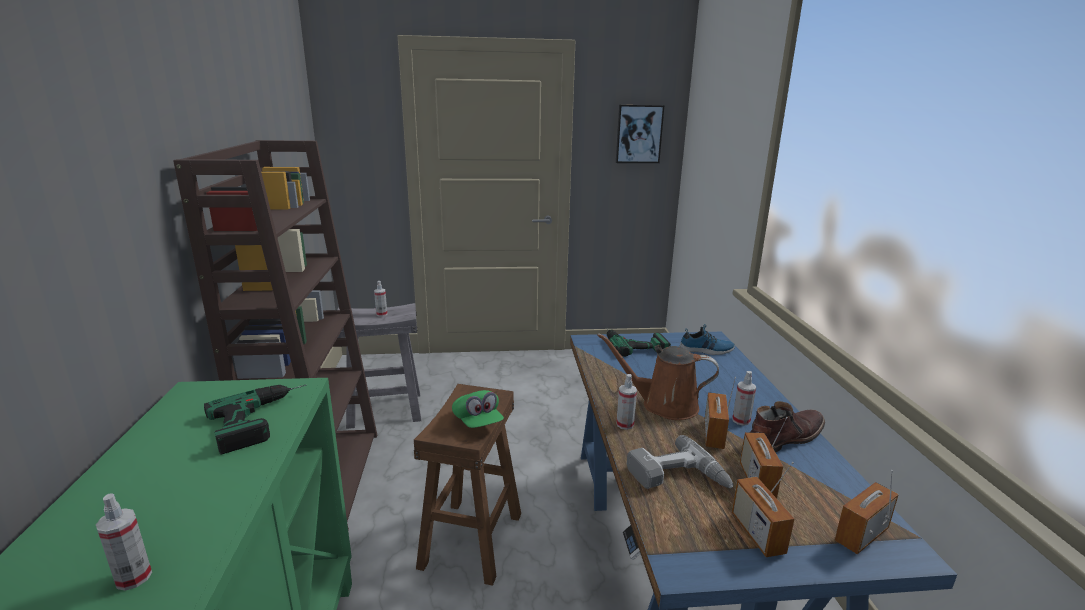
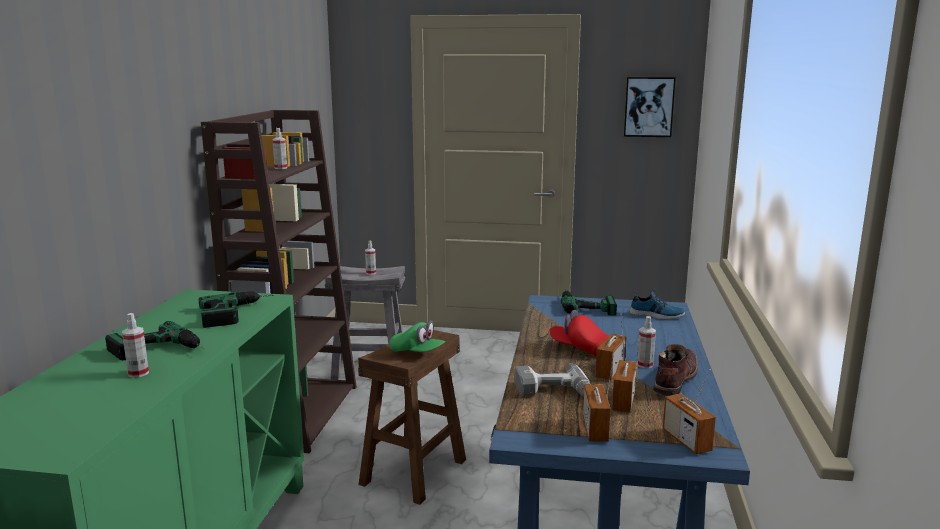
camera: 15 degrees right, 5 degrees down
(163, 518) = (160, 352): none -> power drill
(477, 422) = (417, 353): green cap -> green cap turned 45 degrees counterclockwise
(625, 424) = (534, 357): spray bottle -> spray bottle (280, 168)
(664, 405) = (580, 349): brown watering can -> red cap
(782, 438) = (674, 379): brown boot -> brown boot turned 45 degrees counterclockwise
(861, 535) = (686, 441): radio -> radio turned 90 degrees counterclockwise

